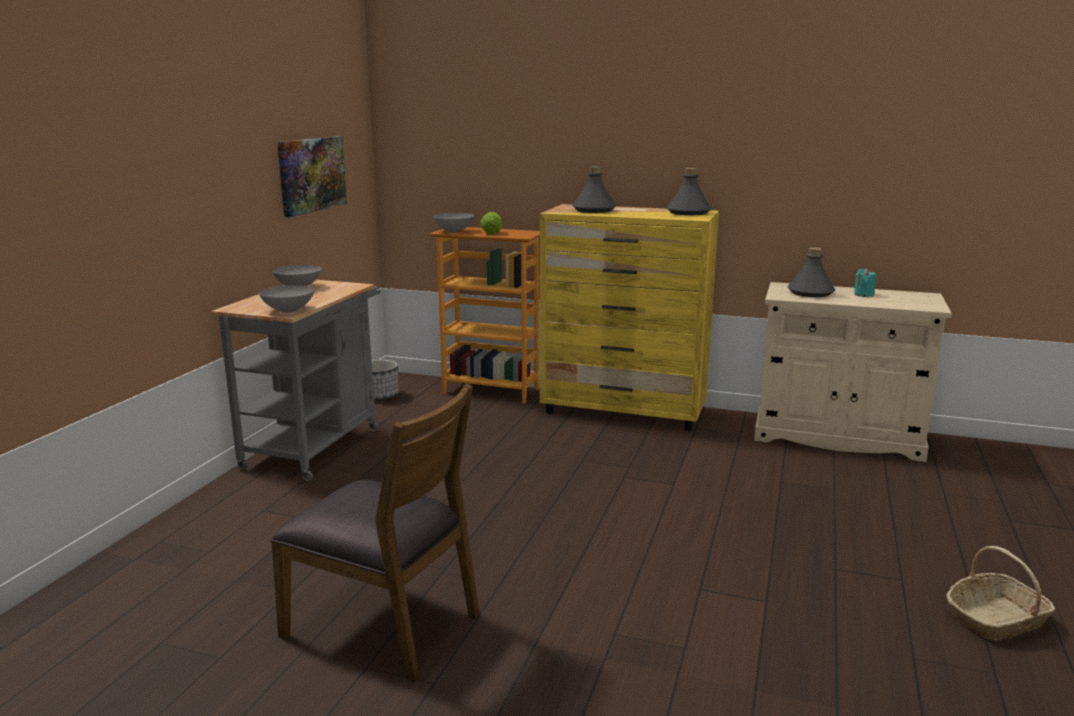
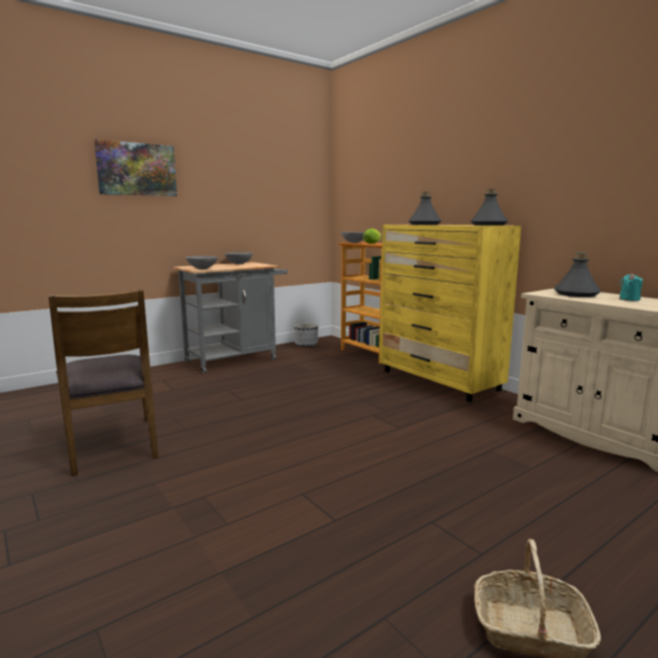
camera: 35 degrees right, 5 degrees down
(311, 174) = (270, 202): picture -> picture (137, 169)

